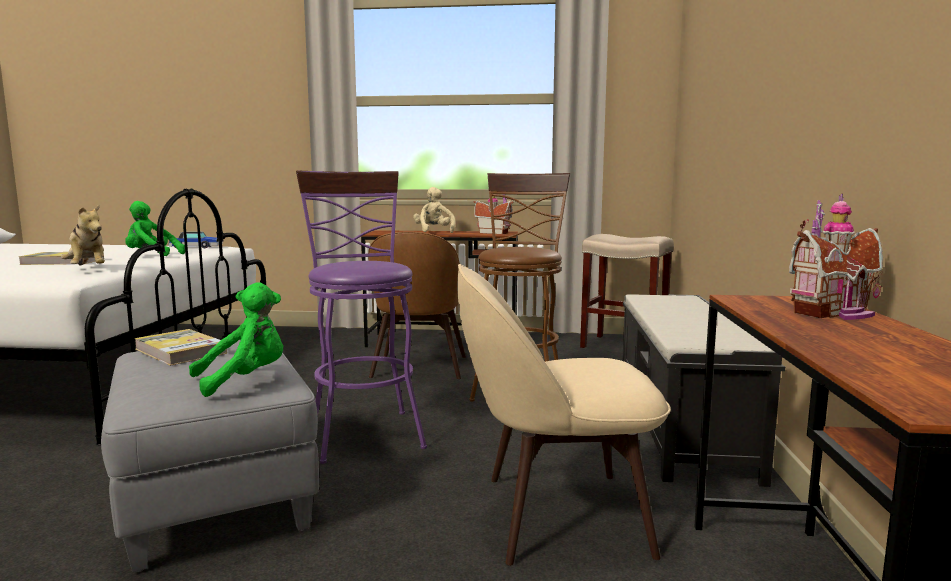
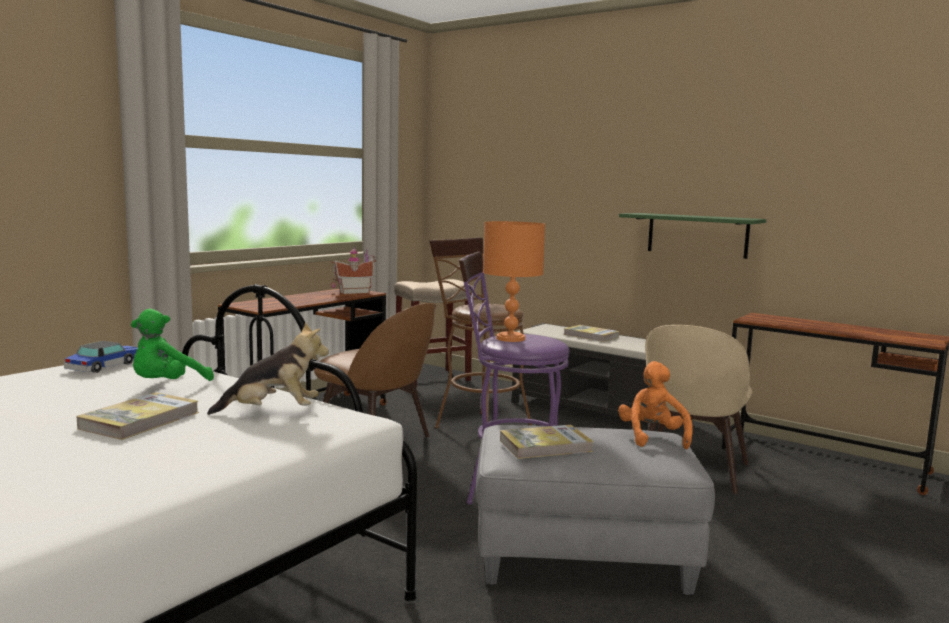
camera: 60 degrees left, 0 degrees up
(245, 380) = (652, 437): green plush toy -> orange plush toy
(352, 261) = (510, 339): none -> orange table lamp
(434, 231) = (292, 298): beige plush toy -> none
(682, 312) = (591, 336): none -> book
(809, 150) = (697, 235): none -> green shelf
(837, 314) = (793, 320): toy house -> none

